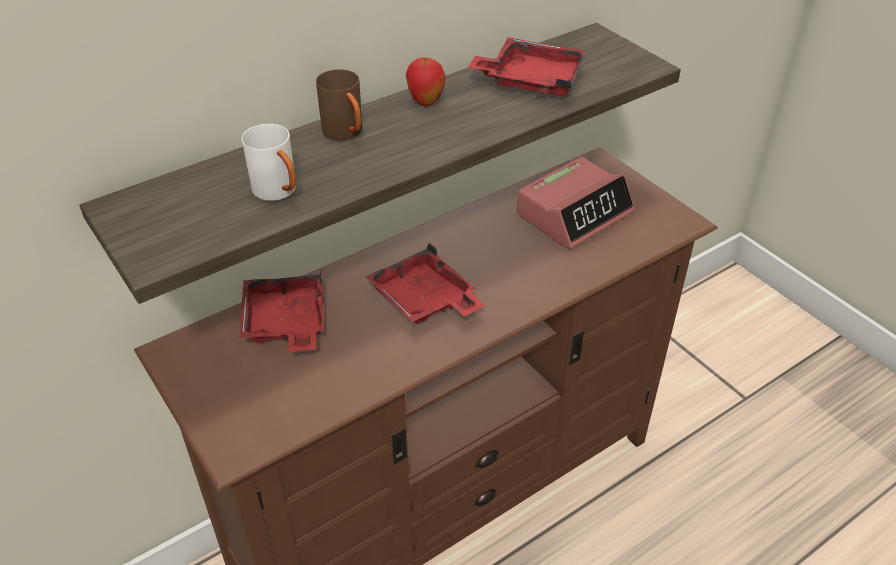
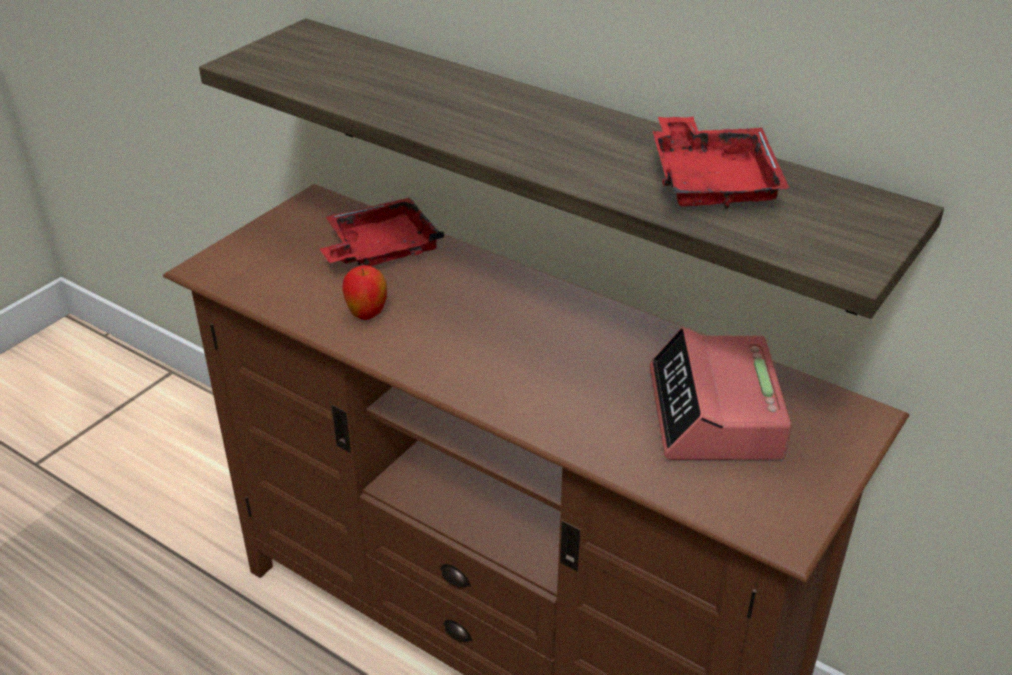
camera: 70 degrees right, 5 degrees down
(279, 192) = (366, 89): white mug -> none
(346, 134) = (493, 97): brown mug -> none
(424, 300) = (462, 326): red tray -> none
(426, 102) = (595, 125): apple -> apple (367, 315)
(574, 213) = (714, 414): alarm clock -> alarm clock turned 60 degrees clockwise

